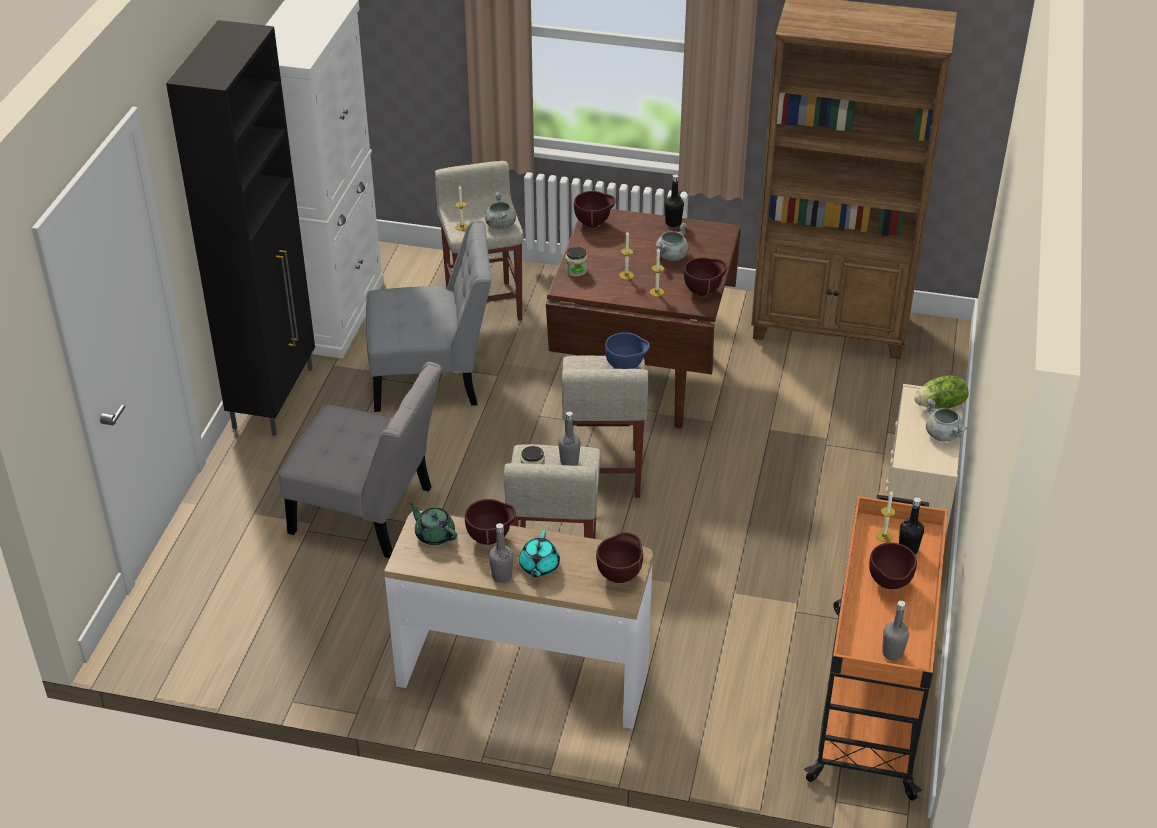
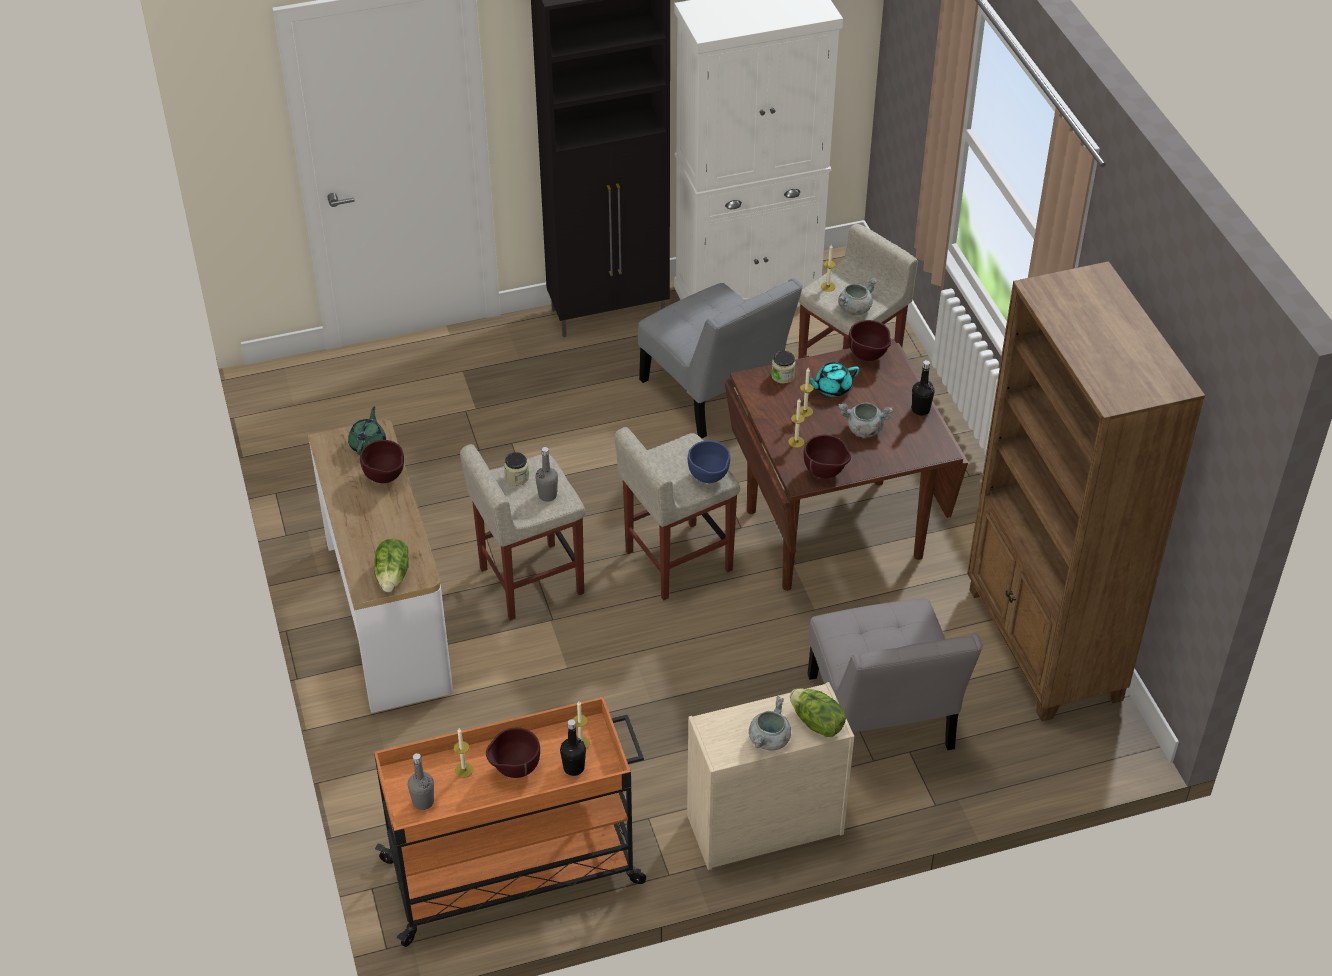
camera: 60 degrees right, 5 degrees up
(369, 513) = (512, 436): grey chair -> grey chair (881, 720)
(501, 576) = (345, 504): grey bottle -> none
(539, 567) = (370, 521): turquoise teapot -> turquoise teapot (832, 388)
(620, 574) = (393, 576): brown bowl -> lettuce
(871, 615) = (464, 770): none -> candle

